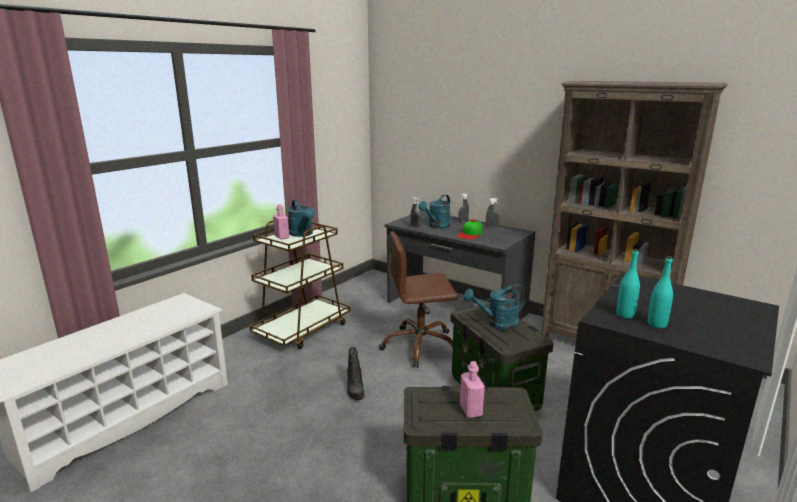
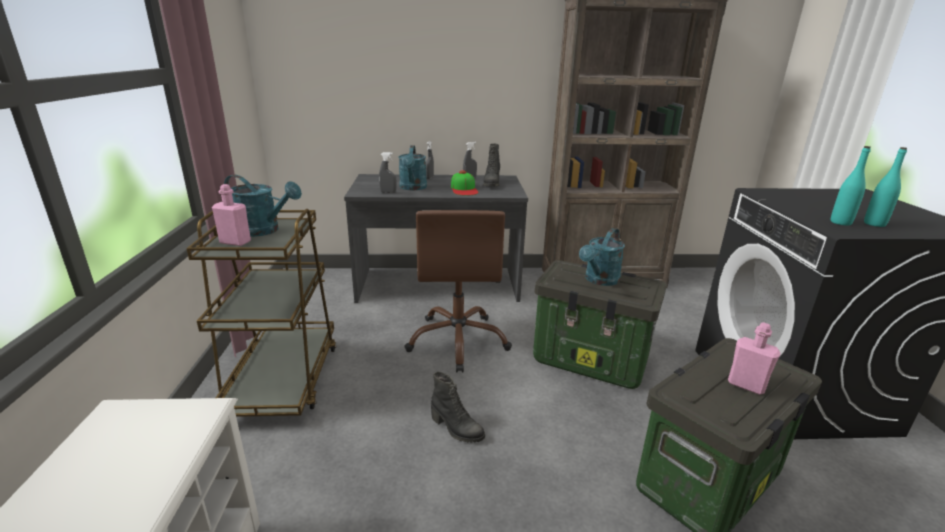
camera: 40 degrees left, 5 degrees up
(420, 346) = (458, 341): brown office chair -> brown office chair turned 45 degrees counterclockwise
(499, 234) = (491, 183): none -> black boot

